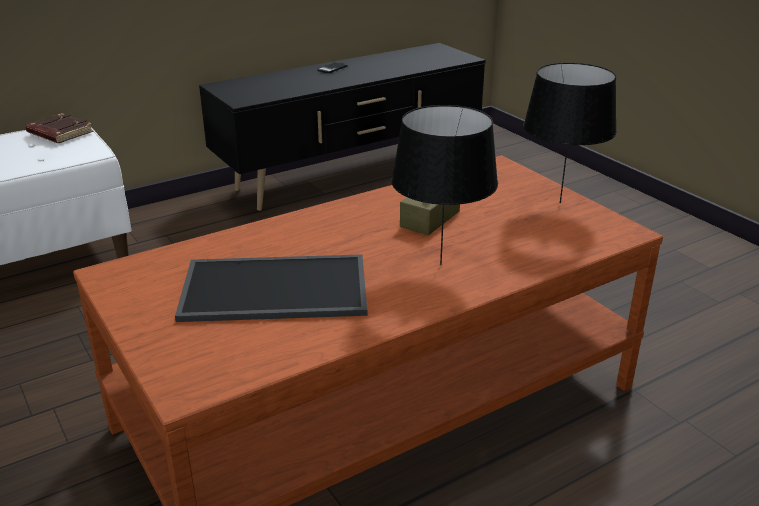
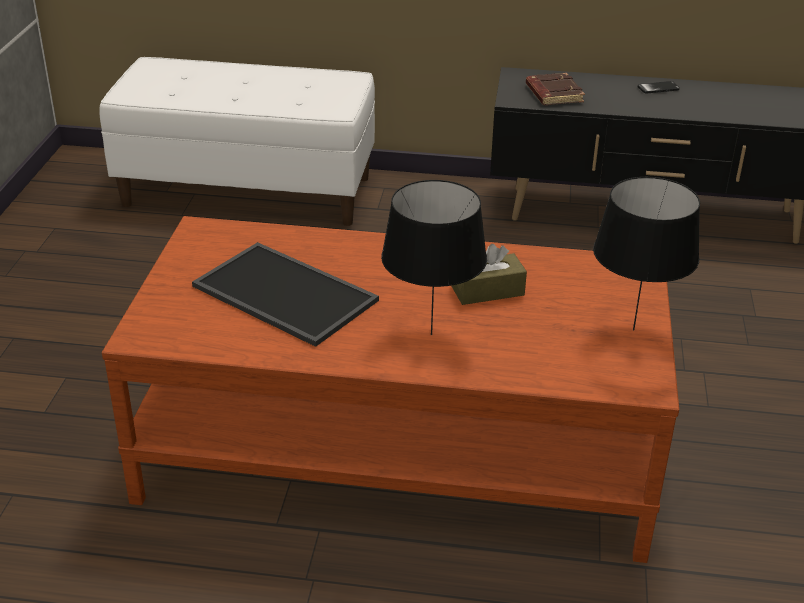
camera: 40 degrees right, 5 degrees up
(59, 133) = (336, 82): brown book -> brown book (553, 94)

